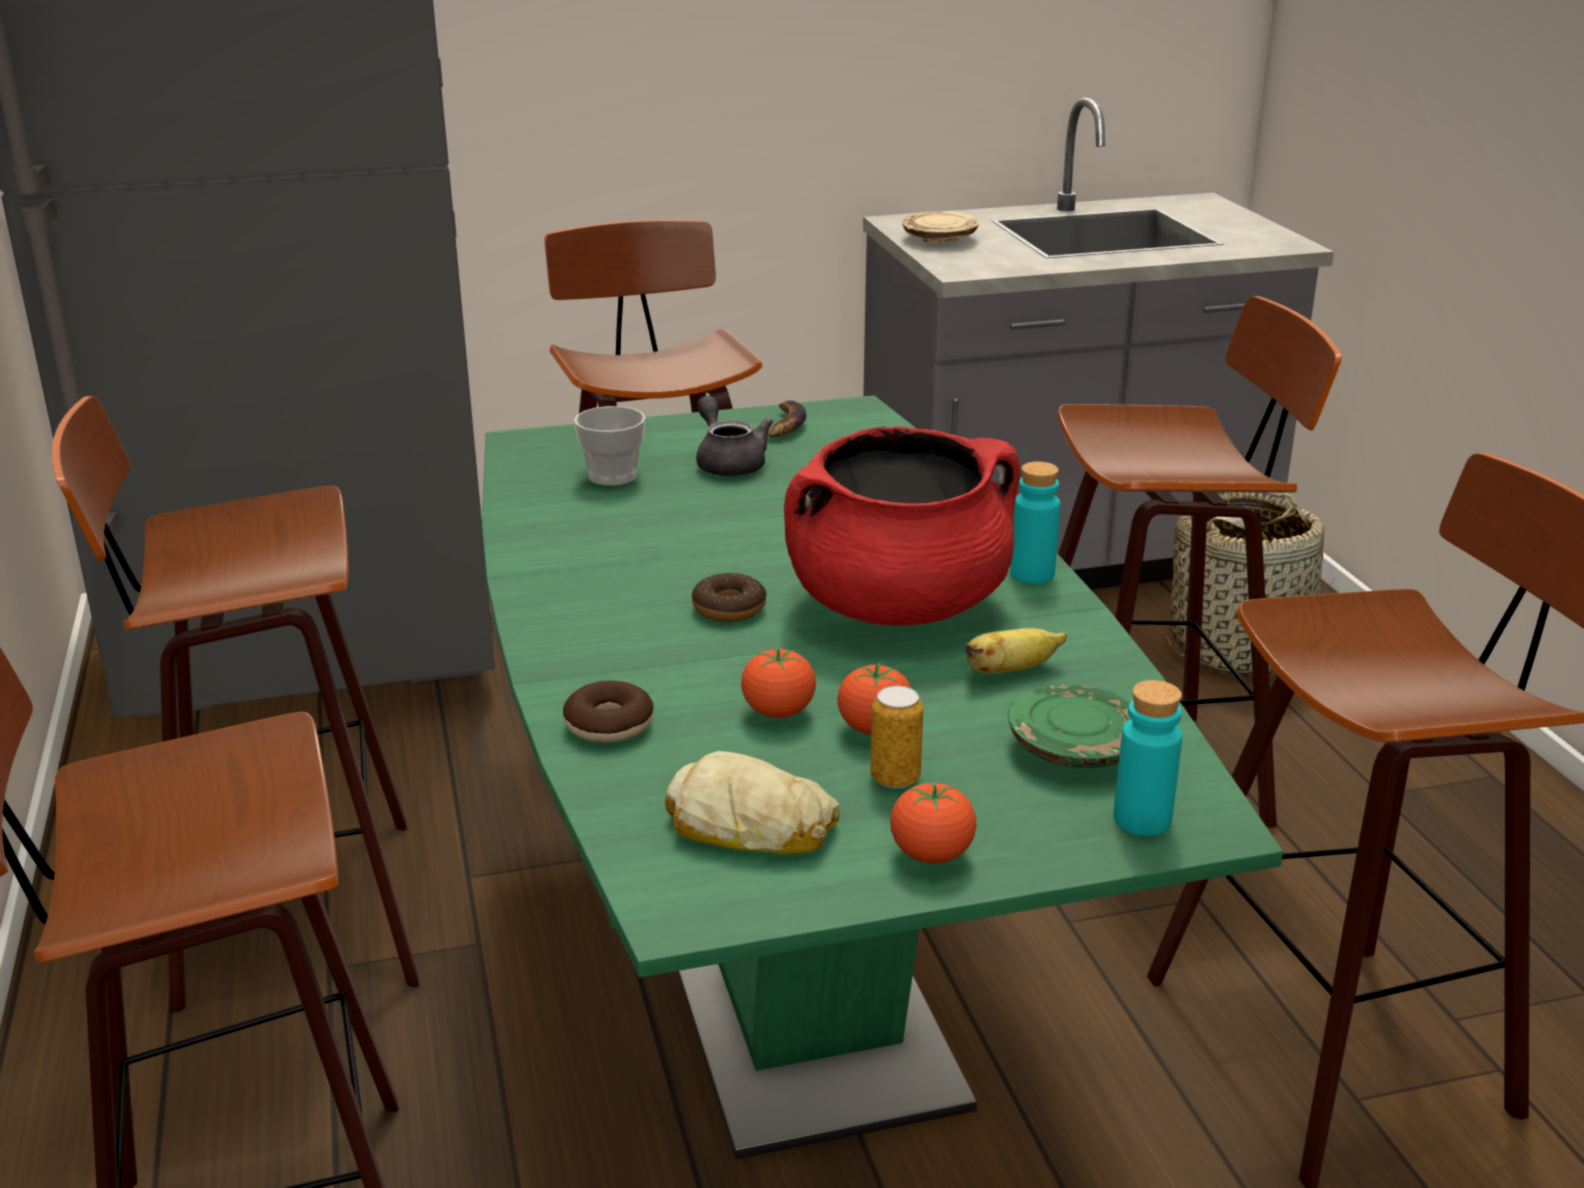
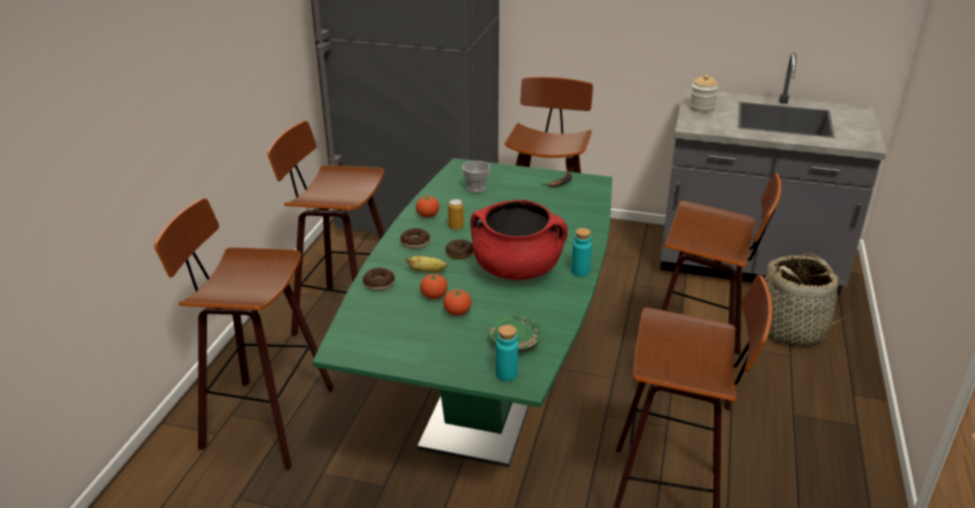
camera: 30 degrees right, 5 degrees up
(597, 615) = (415, 243): none -> donut
(728, 463) = (522, 193): grey teapot -> none
(751, 826) = (385, 332): bread -> none
(895, 778) = (445, 331): can -> can (456, 227)
(931, 855) = (427, 361): tomato -> tomato (427, 216)
(940, 239) = (701, 108): beige plate -> jar
(1010, 670) = (527, 307): banana -> banana (427, 271)

